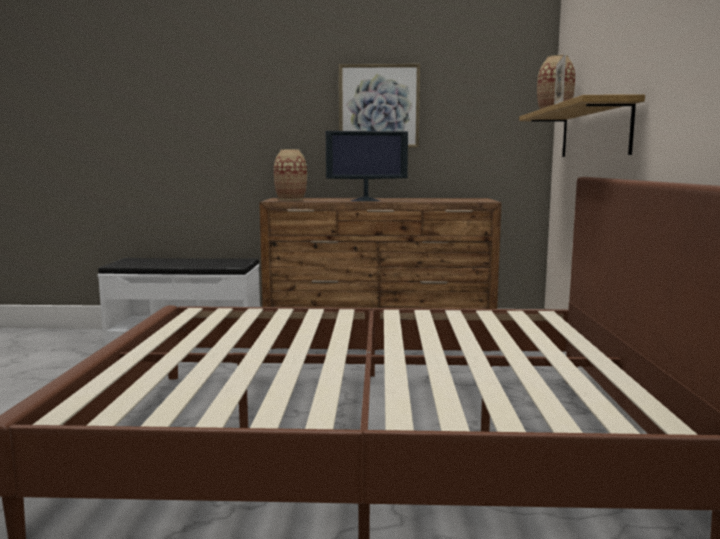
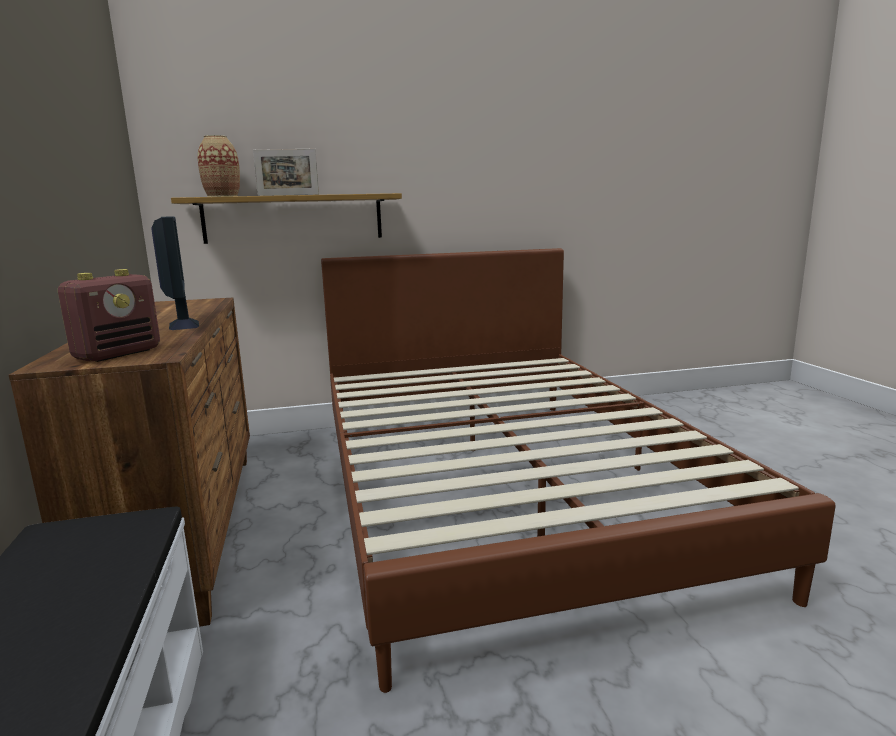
camera: 105 degrees left, 5 degrees up
(291, 199) = (118, 354): vase -> radio
(379, 106) = (58, 170): picture -> none

